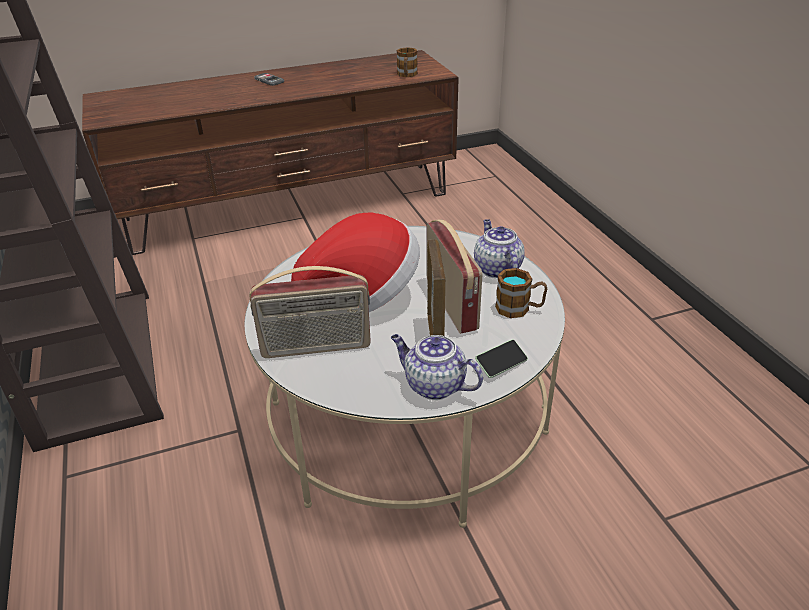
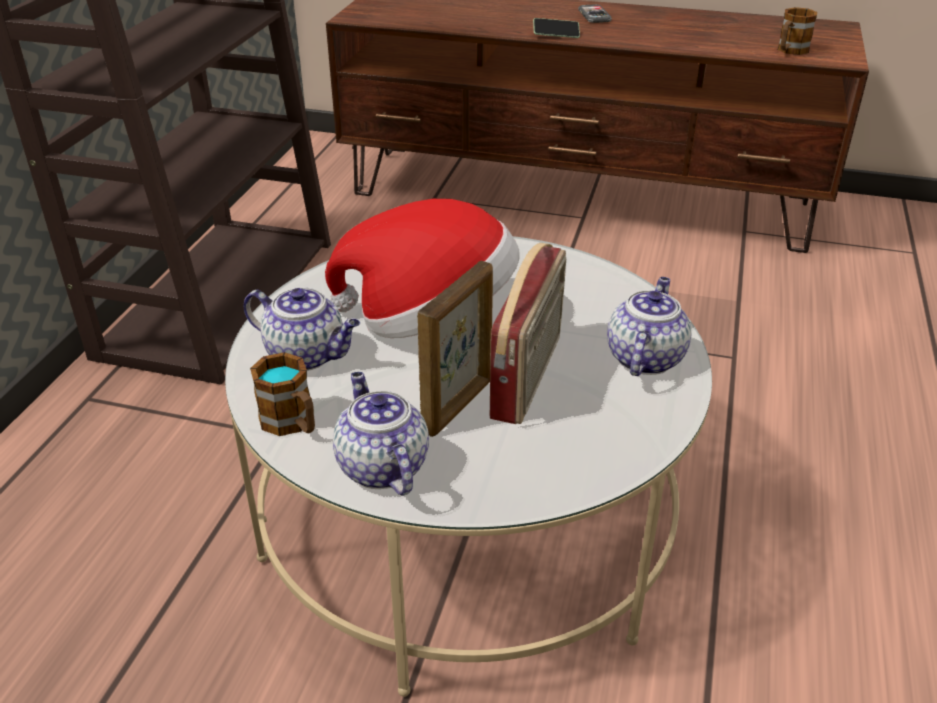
camera: 35 degrees right, 0 degrees up
(316, 348) = (307, 355): radio -> teapot
(501, 364) = (496, 485): phone -> phone (556, 35)
(519, 309) = (611, 425): mug -> mug (292, 424)

